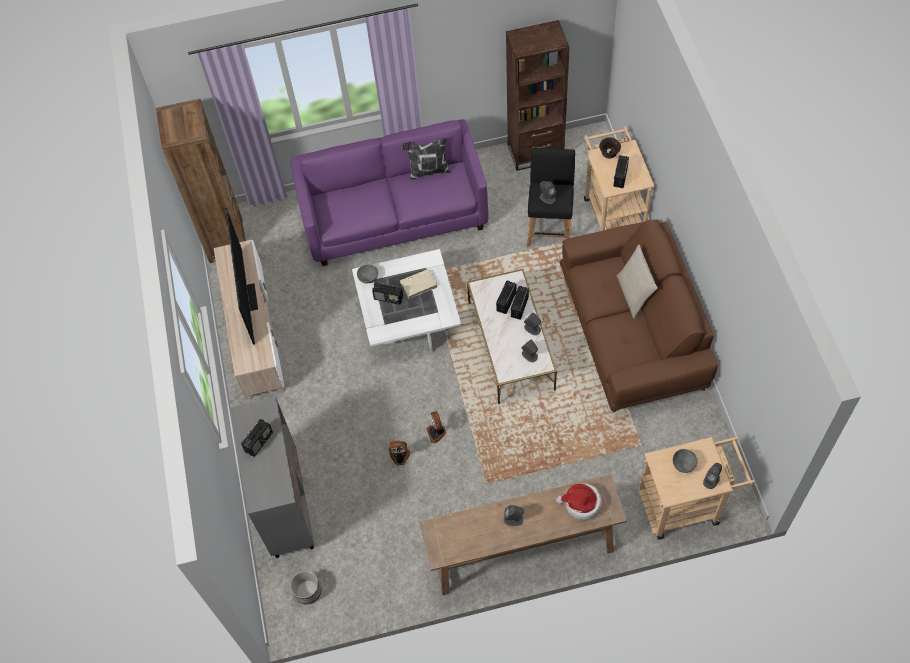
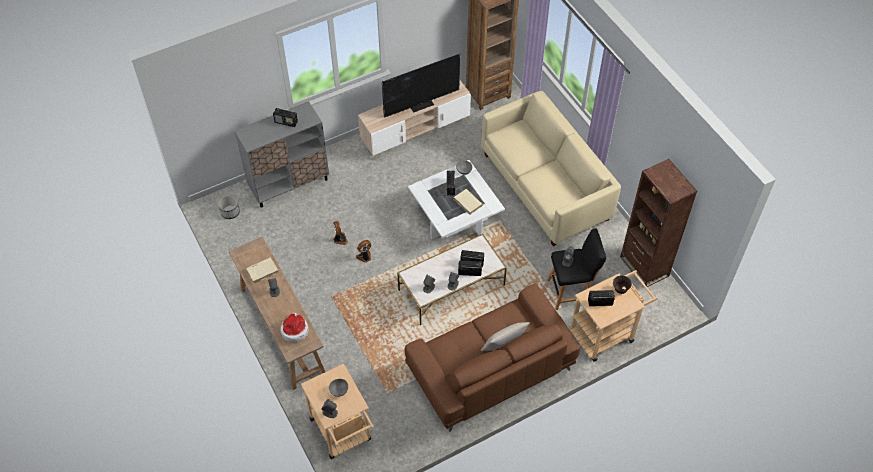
camera: 70 degrees right, 5 degrees down
(394, 215) = (545, 186): purple sofa -> beige sofa
(428, 171) = (570, 181): pillow -> none
(477, 529) = (262, 271): none -> beige book

